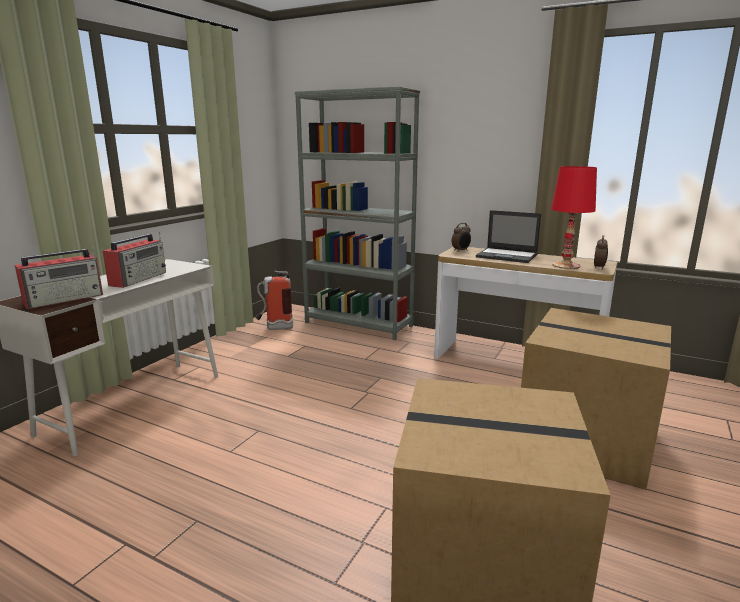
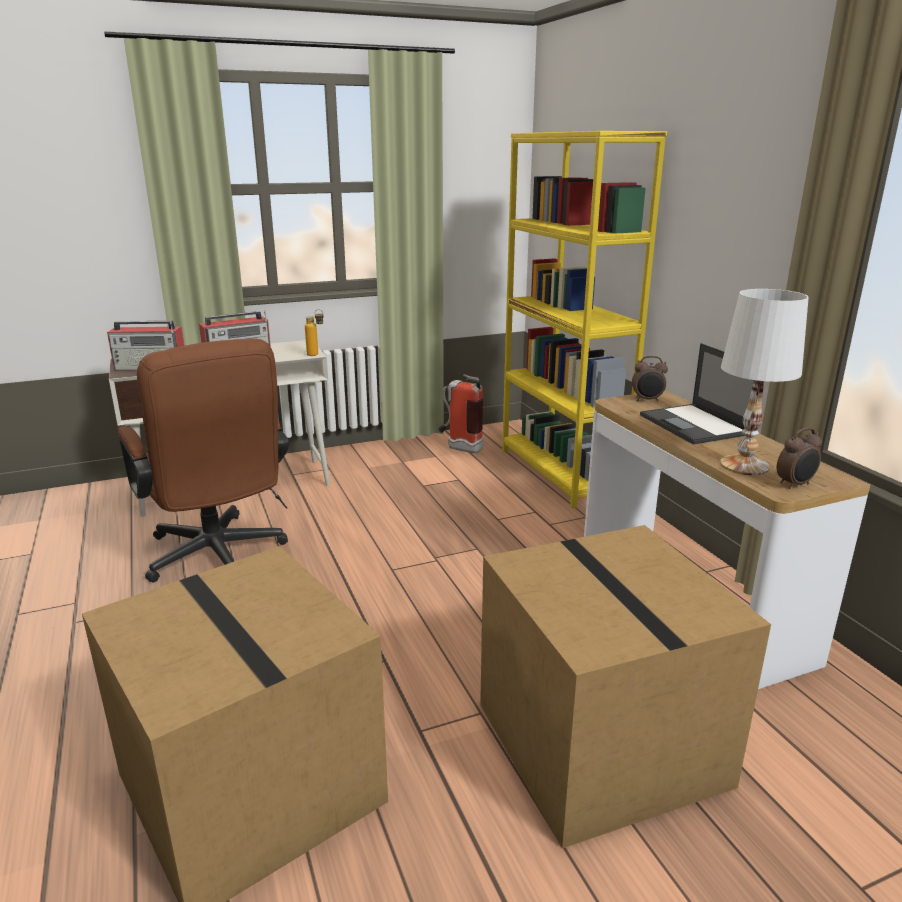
camera: 40 degrees right, 5 degrees up
(202, 266) = (317, 355): none -> bottle
(210, 454) = (218, 558): none -> brown office chair
(358, 324) = (561, 472): grey bookcase -> yellow bookcase
(566, 265) = (745, 465): red table lamp -> white table lamp

